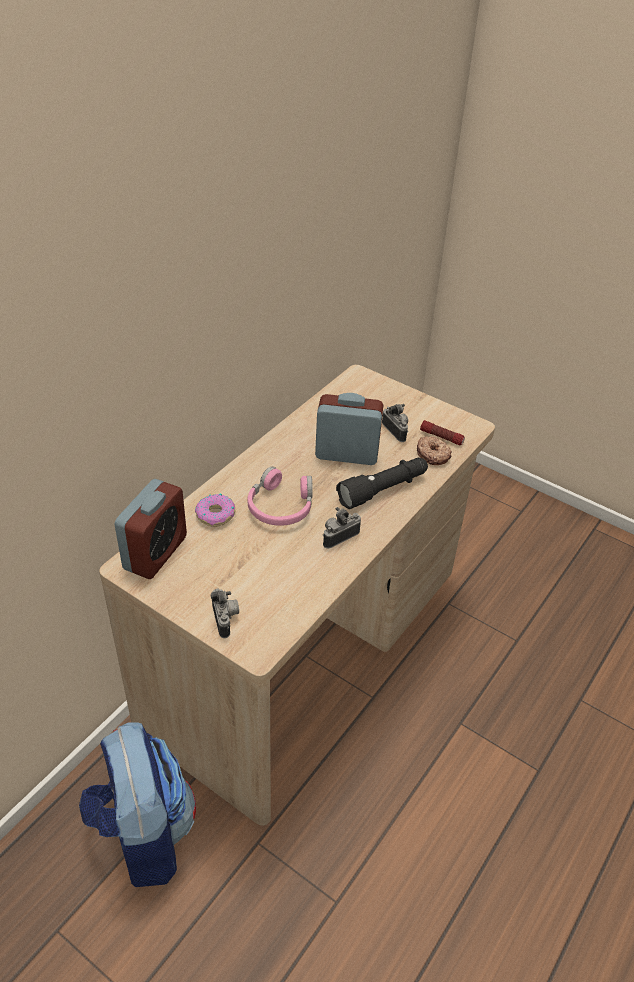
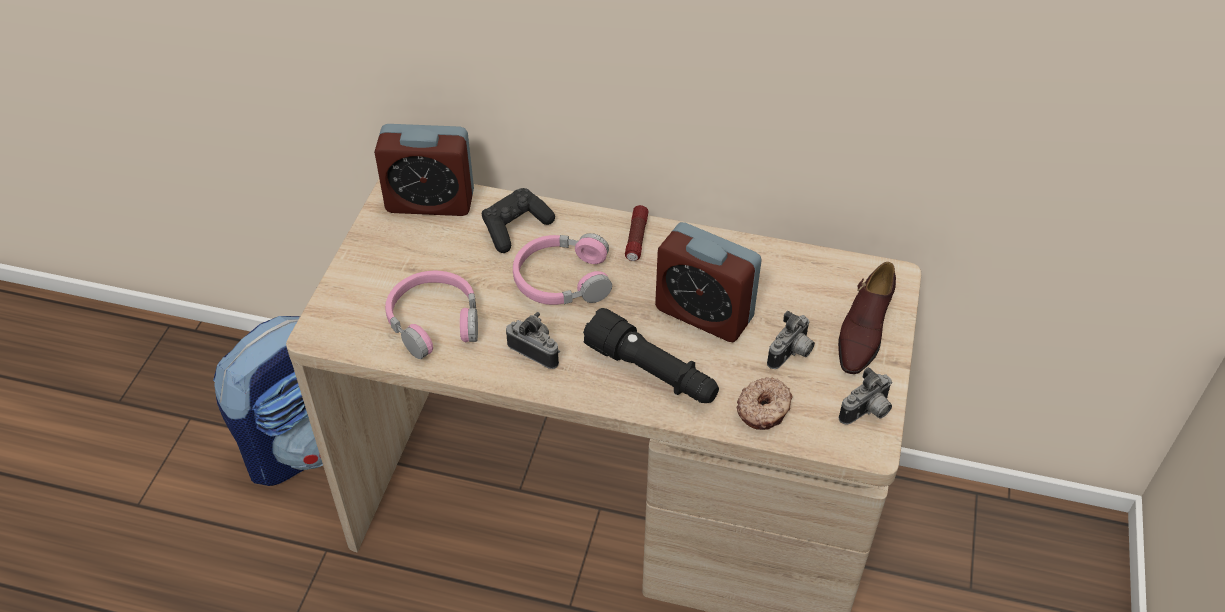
camera: 70 degrees right, 5 degrees up
(216, 515) = (515, 228): donut -> black game controller
(226, 619) = (355, 292): camera -> camera (867, 412)
(283, 581) = (434, 321): none -> pink headphones
(347, 453) = (704, 313): alarm clock -> alarm clock turned 135 degrees clockwise
(394, 400) = (862, 332): none -> brown shoe
(441, 437) = (813, 410): flashlight -> flashlight (636, 239)

